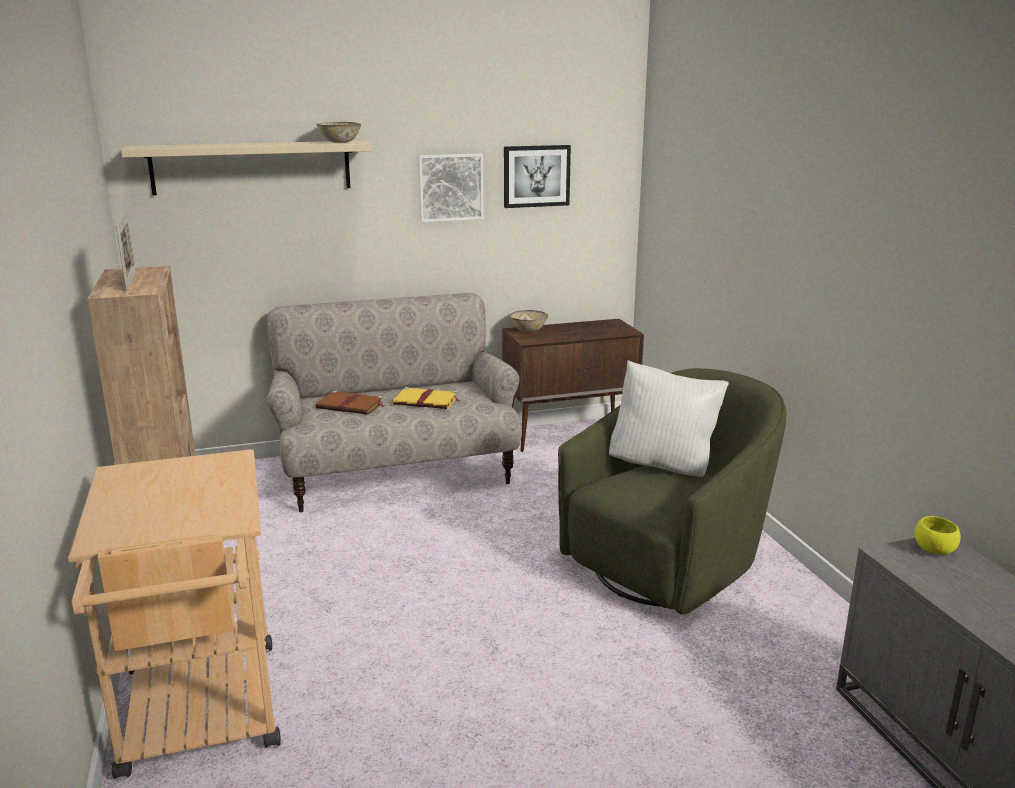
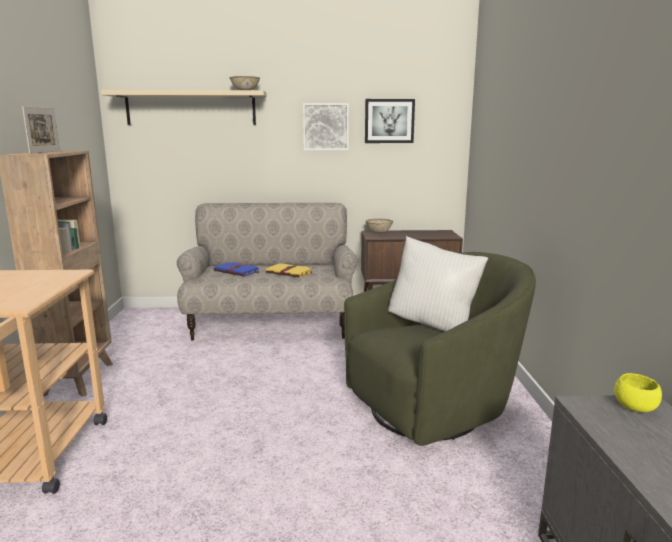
camera: 15 degrees right, 5 degrees down
(351, 406) = (238, 271): brown book -> blue book

